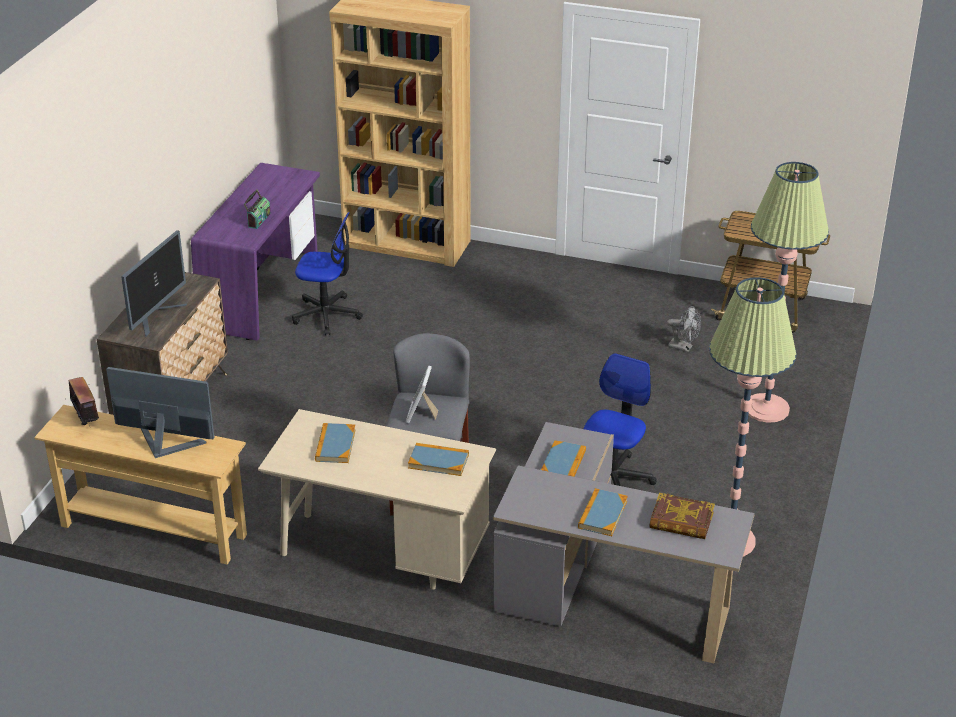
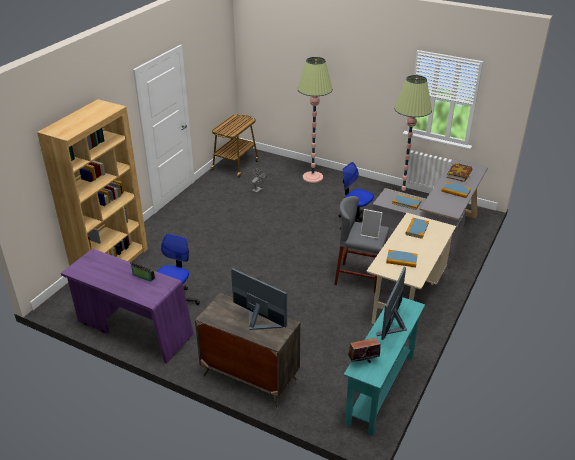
camera: 80 degrees left, 0 degrees up
(153, 531) = (381, 389): beige console table -> turquoise console table

